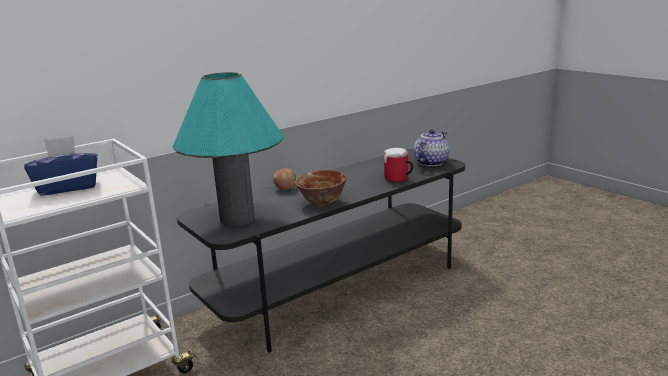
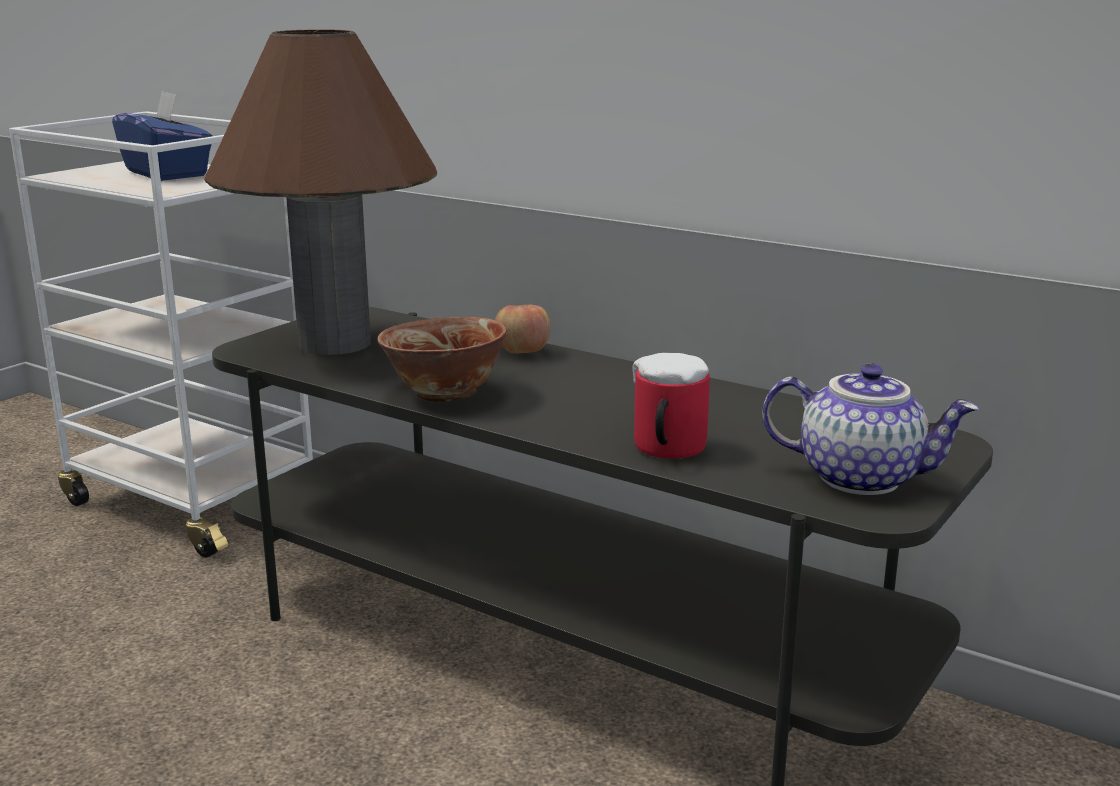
camera: 70 degrees right, 0 degrees up
(237, 219) = (335, 343): turquoise table lamp -> brown table lamp

